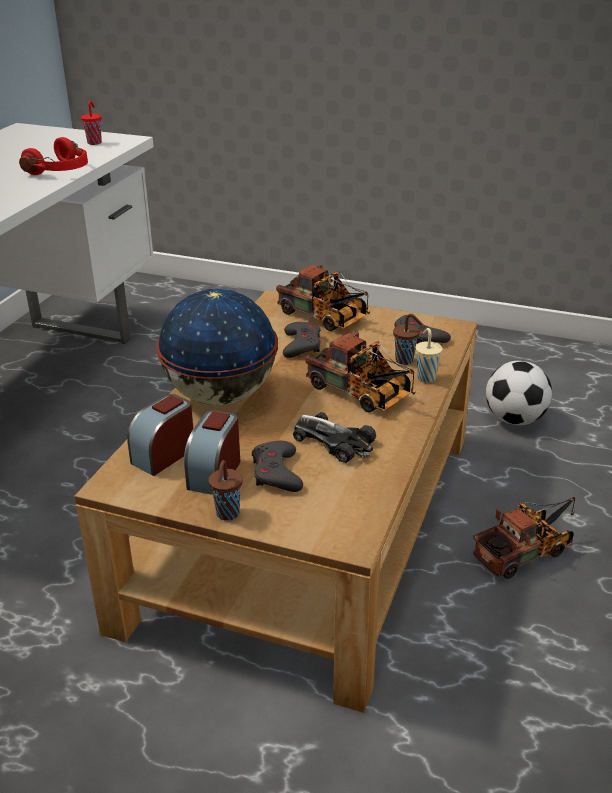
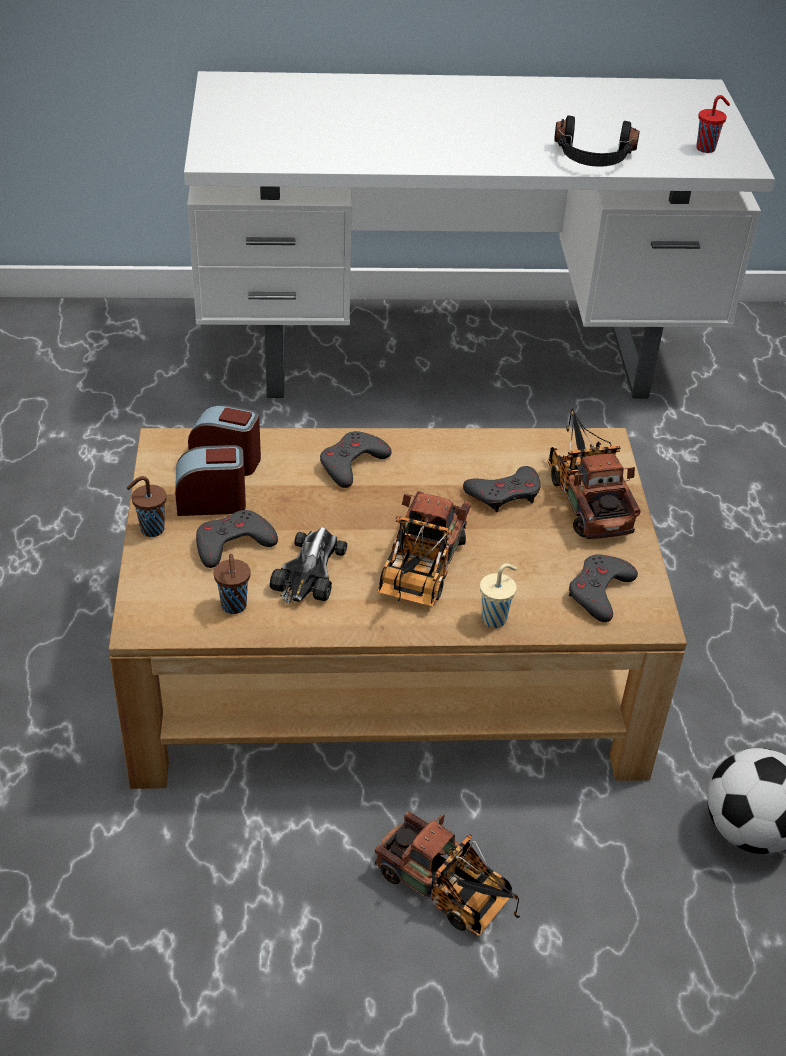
camera: 65 degrees right, 10 degrees up
(61, 170) = (593, 159): red headphones -> black headphones
(220, 396) = (352, 464): globe -> grey game controller
(326, 318) = (586, 497): toy truck -> toy truck turned 150 degrees clockwise
(405, 361) = (525, 592): brown cup -> brown cup (234, 607)

